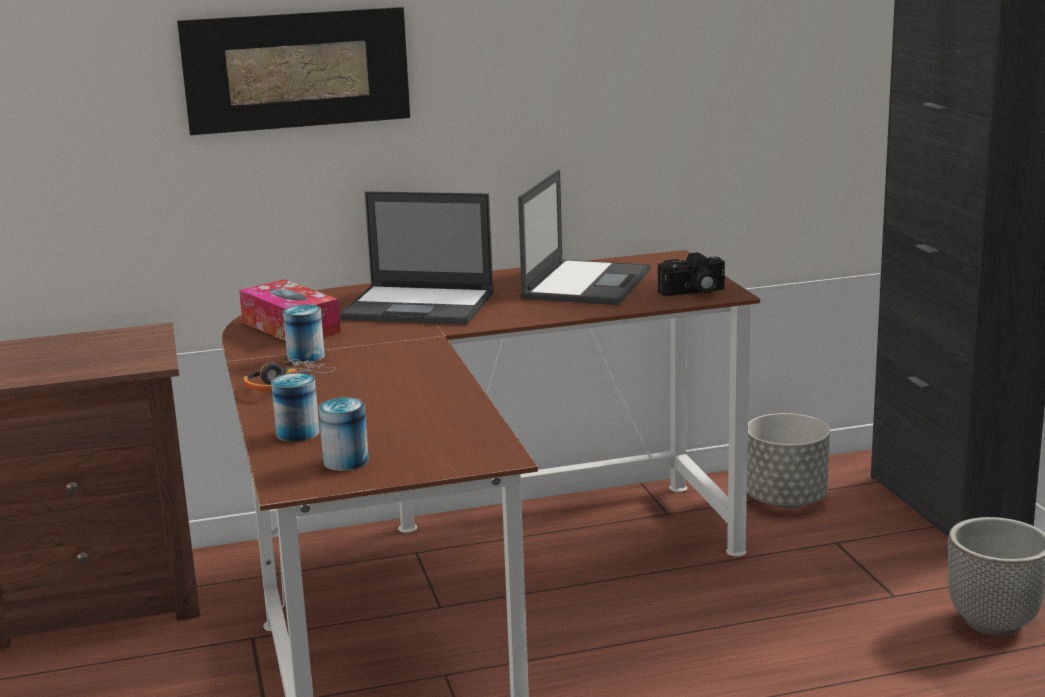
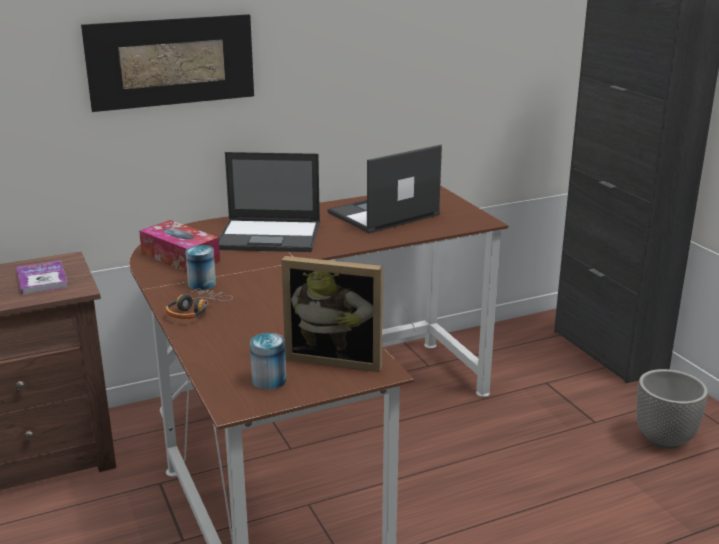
camera: 10 degrees left, 5 degrees up
(111, 351) = (42, 279): none -> book
(298, 433) = (222, 355): can -> none
(445, 440) = (336, 357): none -> picture frame
(586, 283) = (382, 214): laptop -> laptop turned 135 degrees counterclockwise
(693, 292) = (460, 220): camera -> none
(785, 500) = (504, 352): grey planter -> none

